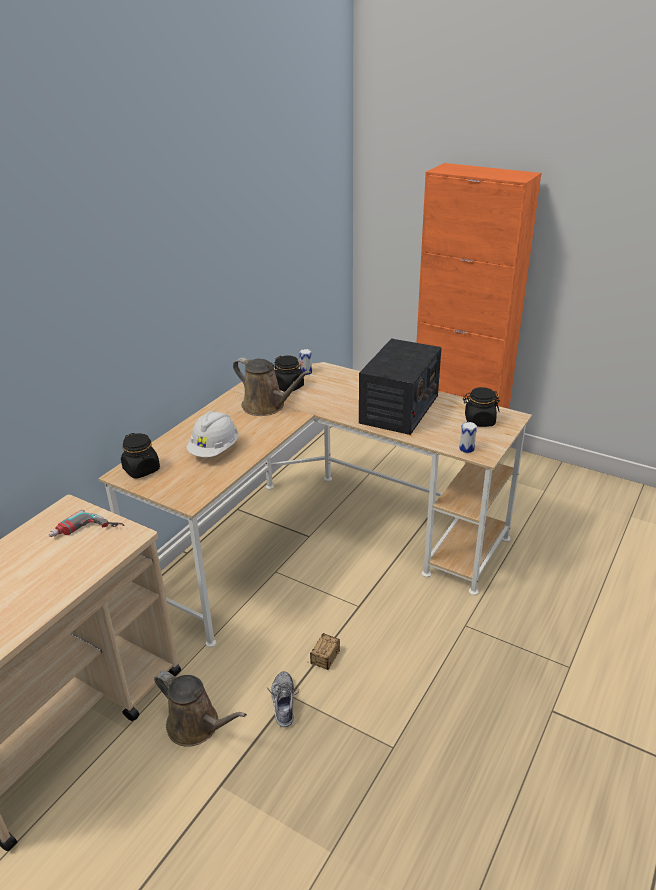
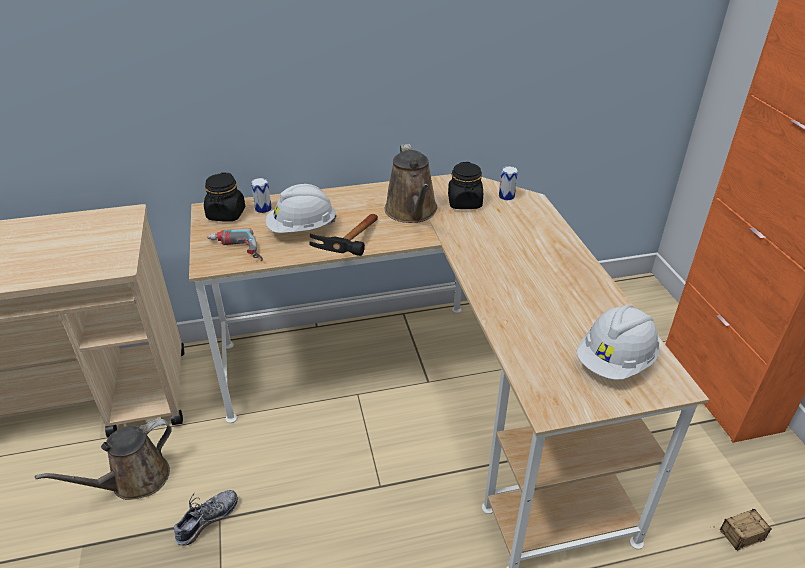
camera: 45 degrees right, 5 degrees up
(86, 533) = (99, 243): power drill -> power drill (235, 251)
(197, 726) = (134, 481): brown watering can -> brown watering can turned 60 degrees clockwise
(271, 446) = (352, 253): none -> hammer
(316, 671) = (265, 516): storage box -> storage box (721, 542)
(399, 409) = (538, 289): radio -> none
(466, 449) = (540, 386): can -> can (263, 208)
(479, 421) = (615, 362): black jar -> white hard hat

